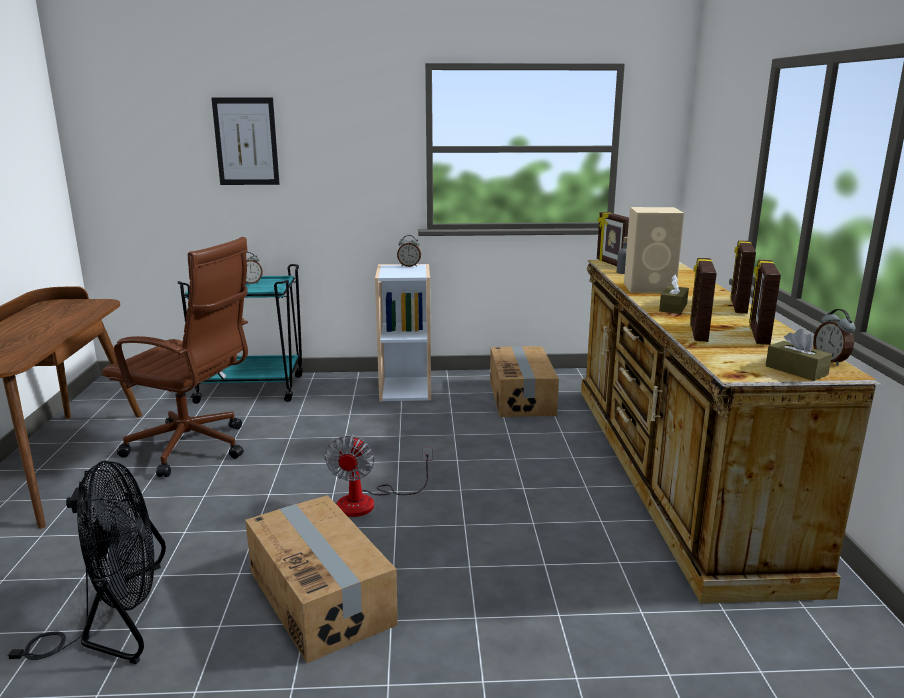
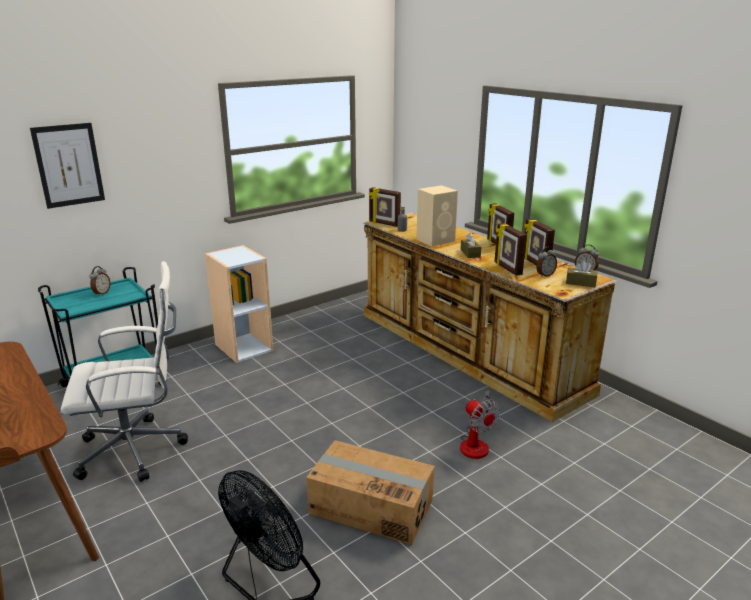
camera: 35 degrees left, 5 degrees up
(193, 449) = (137, 449): brown office chair -> white office chair
(368, 502) = (323, 437): fan -> fan (476, 443)
(409, 266) = (233, 250): alarm clock -> alarm clock (545, 275)
(522, 397) = (332, 330): cardboard box -> none

